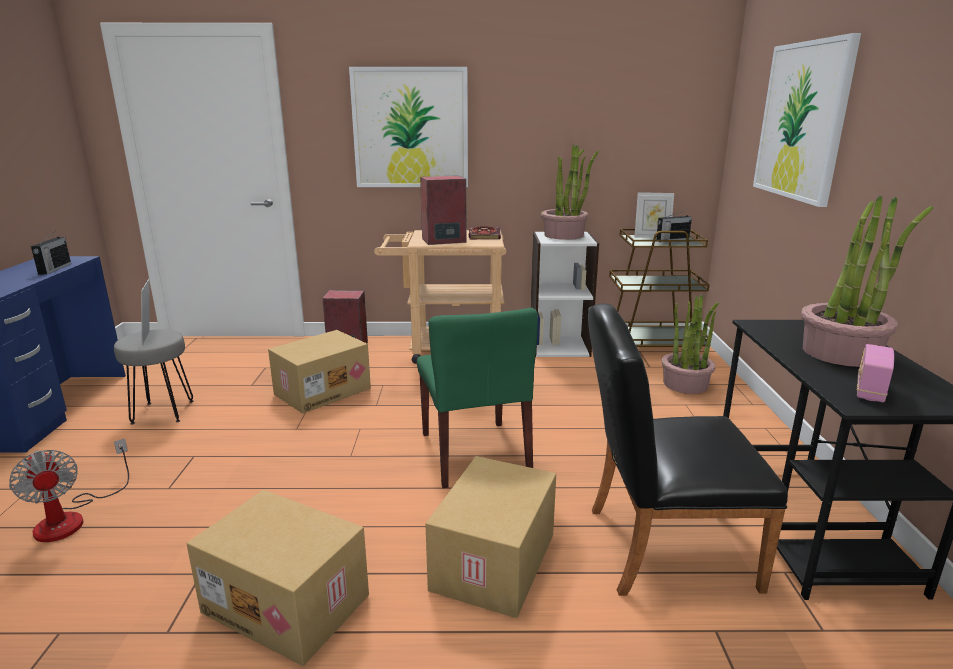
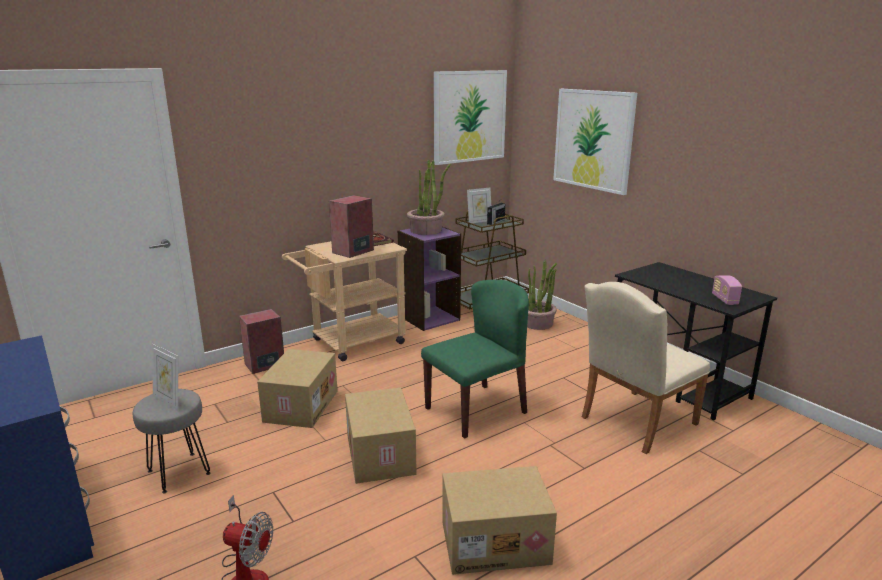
camera: 35 degrees left, 0 degrees up
(54, 269) = (30, 360): radio -> none
(410, 128) = (296, 157): picture -> picture (469, 116)
(475, 453) = (476, 410): green chair -> green chair turned 75 degrees counterclockwise
(495, 563) = (572, 466): cardboard box -> cardboard box (382, 454)
(559, 346) = (429, 318): white bookcase -> purple bookcase
(658, 547) = (634, 423): black chair -> beige chair
(841, 353) = (686, 282): potted plant -> none

